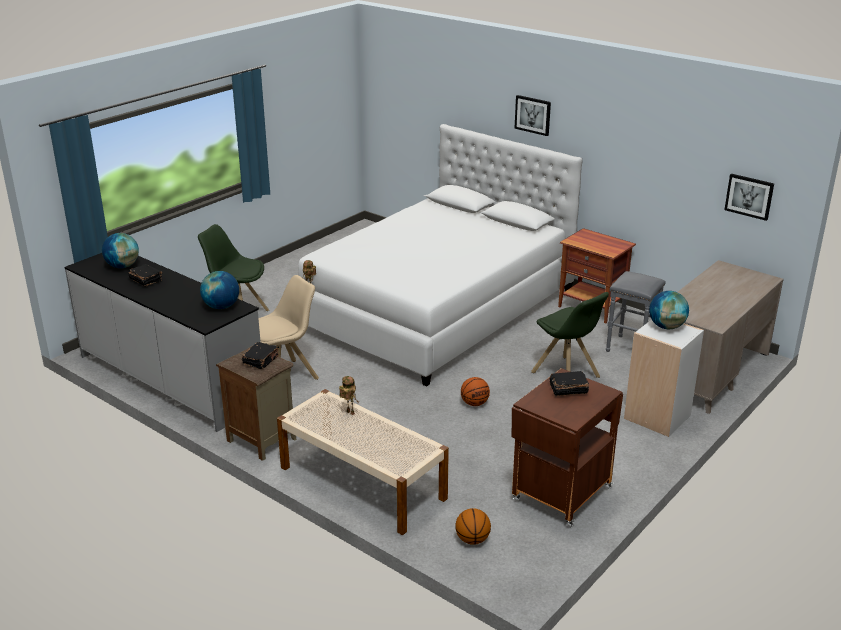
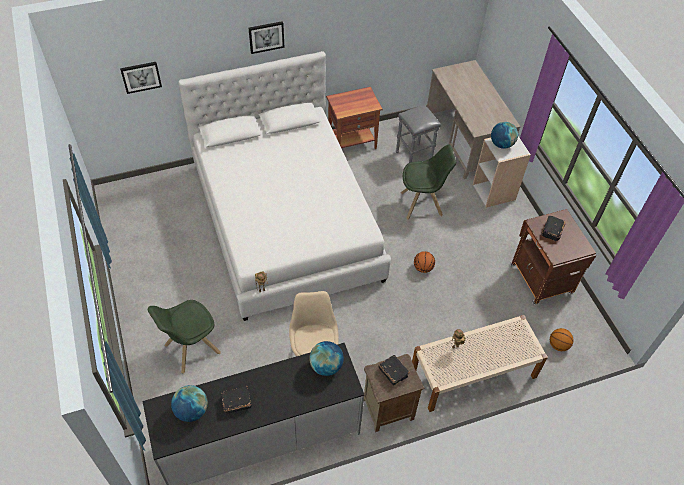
camera: 60 degrees left, 25 degrees up
(749, 196) = (449, 21): picture -> picture (141, 77)

